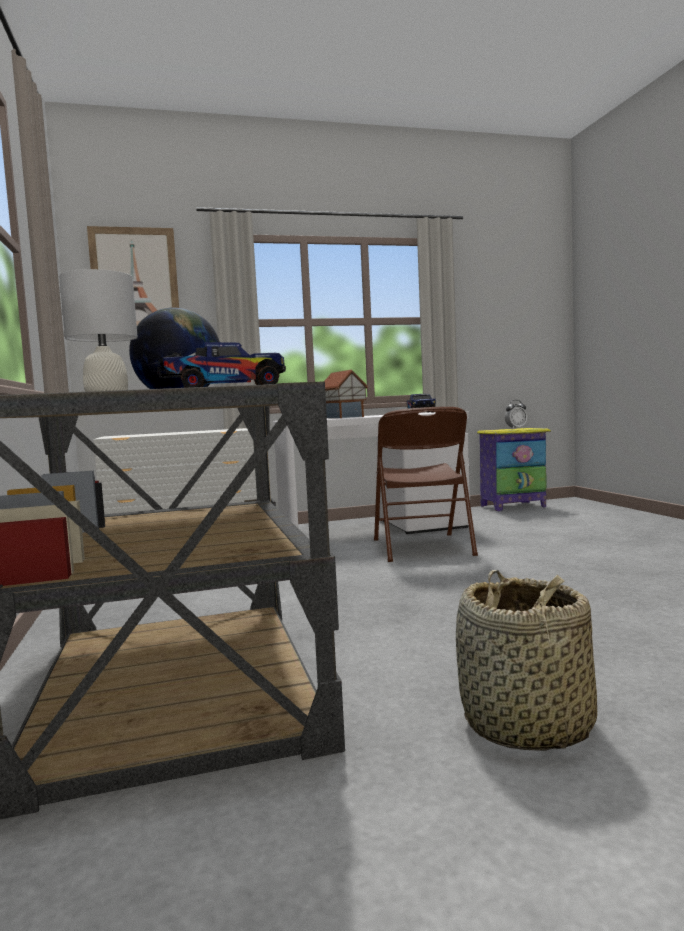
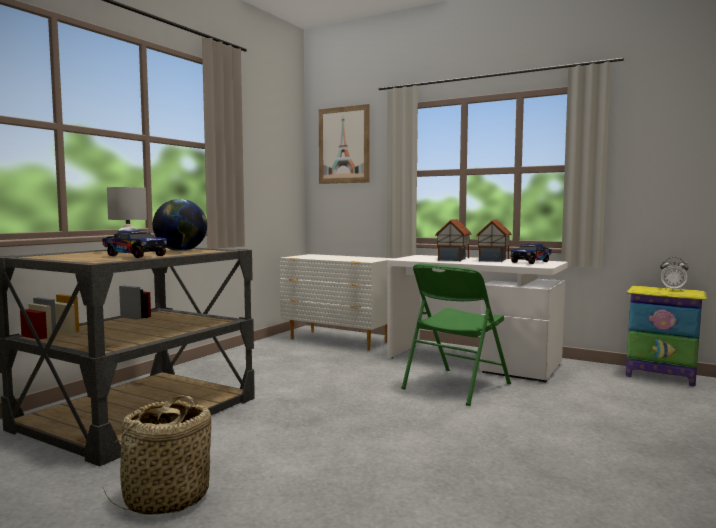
camera: 45 degrees right, 0 degrees up
(380, 415) = (494, 260): none -> toy house
(421, 547) = (456, 386): brown chair -> green chair

